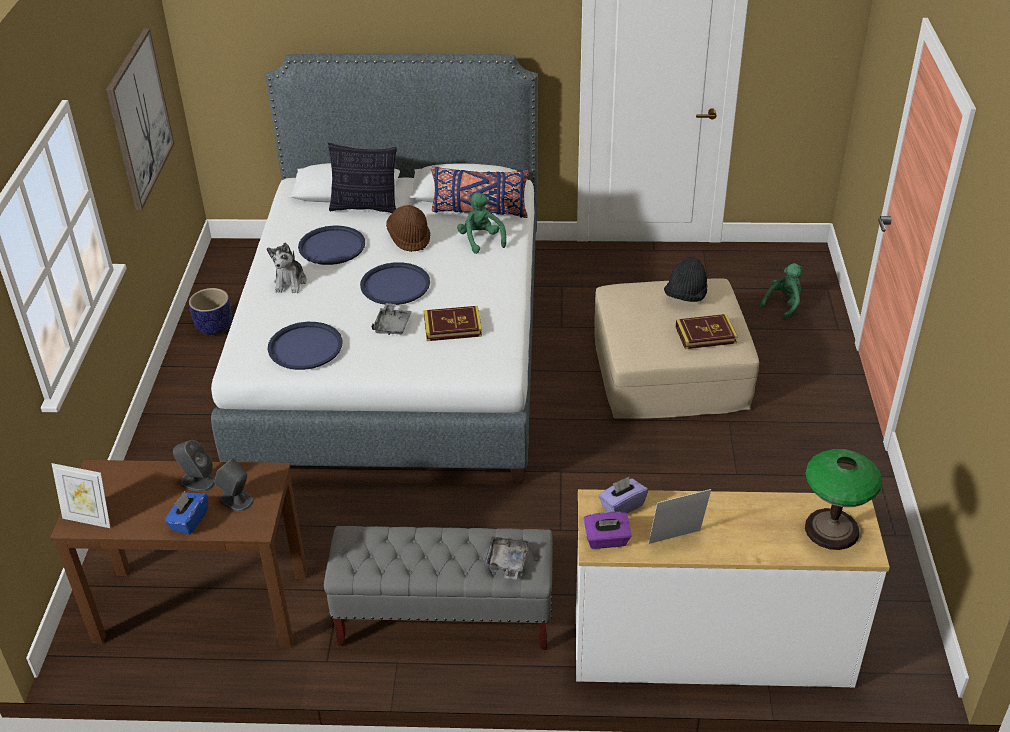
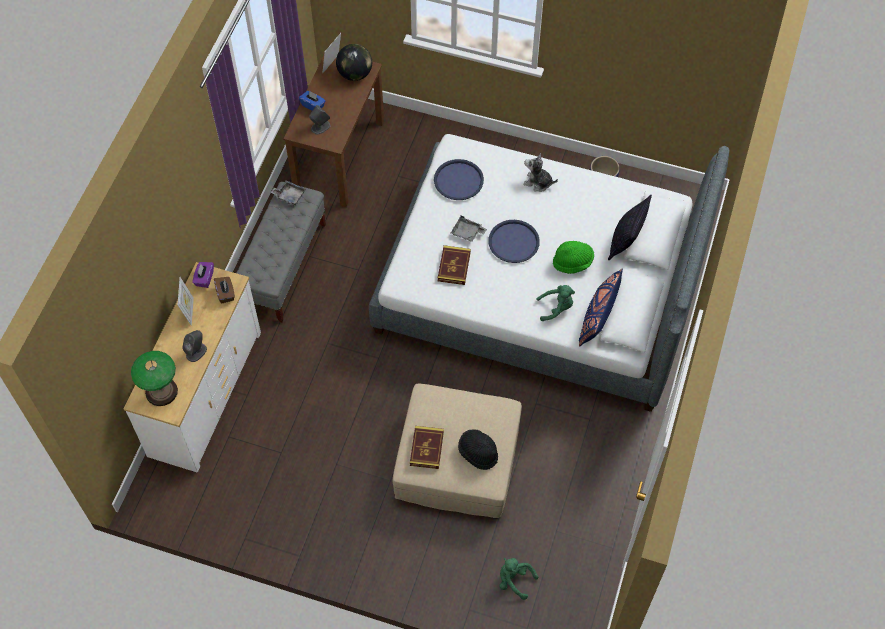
camera: 105 degrees right, 20 degrees up
(110, 486) = (355, 74): none -> globe
(139, 118) = (651, 59): picture -> none
(197, 481) = (342, 111): grey speaker -> grey speaker (196, 352)
(332, 246) = (576, 212): blue tray -> none
(409, 238) = (572, 262): brown hat -> green hat
(506, 562) = (257, 265): grey tray -> grey tray (289, 195)
(622, 506) = (225, 294): purple tissue box -> brown tissue box
(783, 305) = (514, 580): green plush toy -> green plush toy turned 150 degrees clockwise

